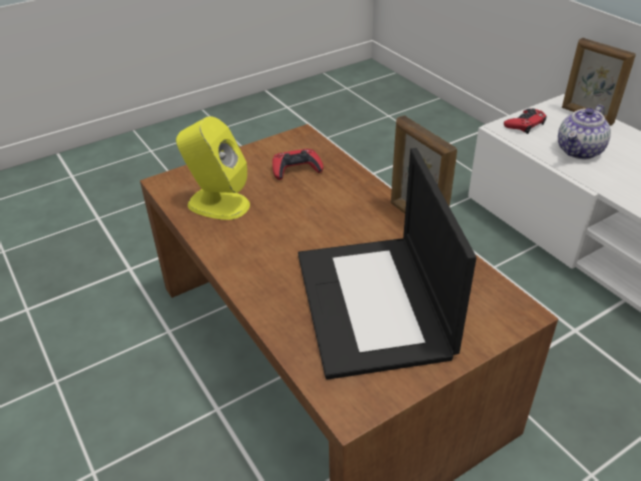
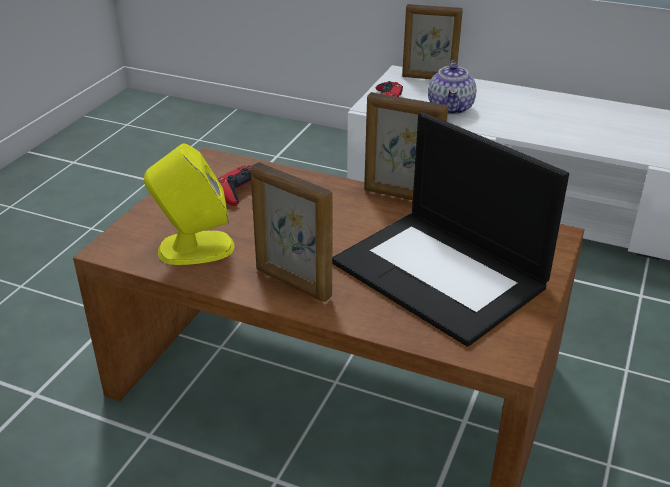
camera: 35 degrees left, 5 degrees down
(253, 261) = (292, 283): none -> picture frame

